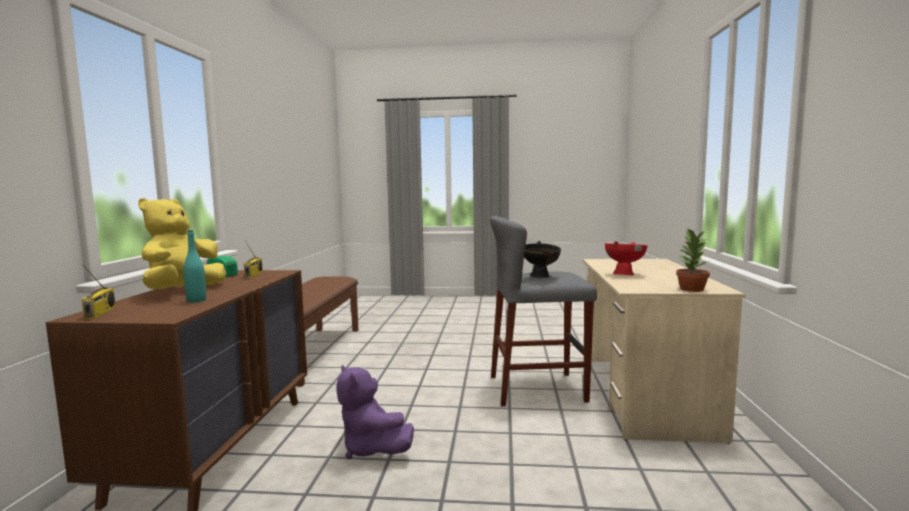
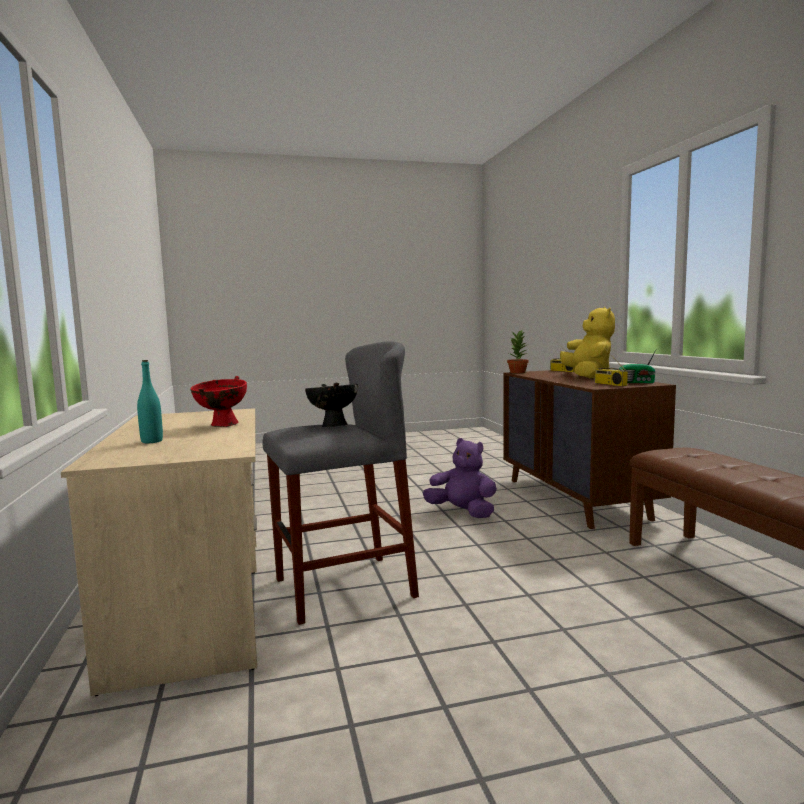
camera: 160 degrees right, 0 degrees up
(196, 300) = (544, 375): turquoise bottle -> turquoise bottle (152, 441)
(691, 289) = (178, 415): potted plant -> potted plant (518, 372)

